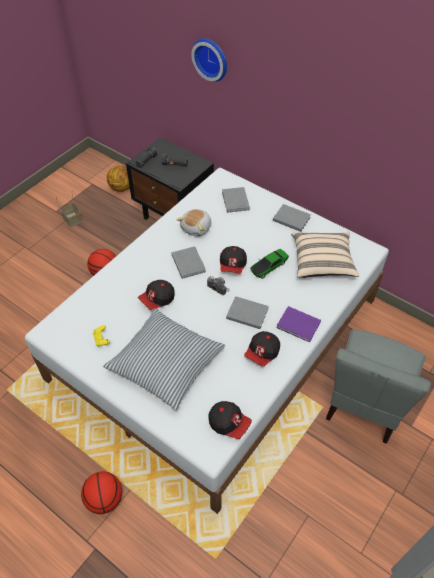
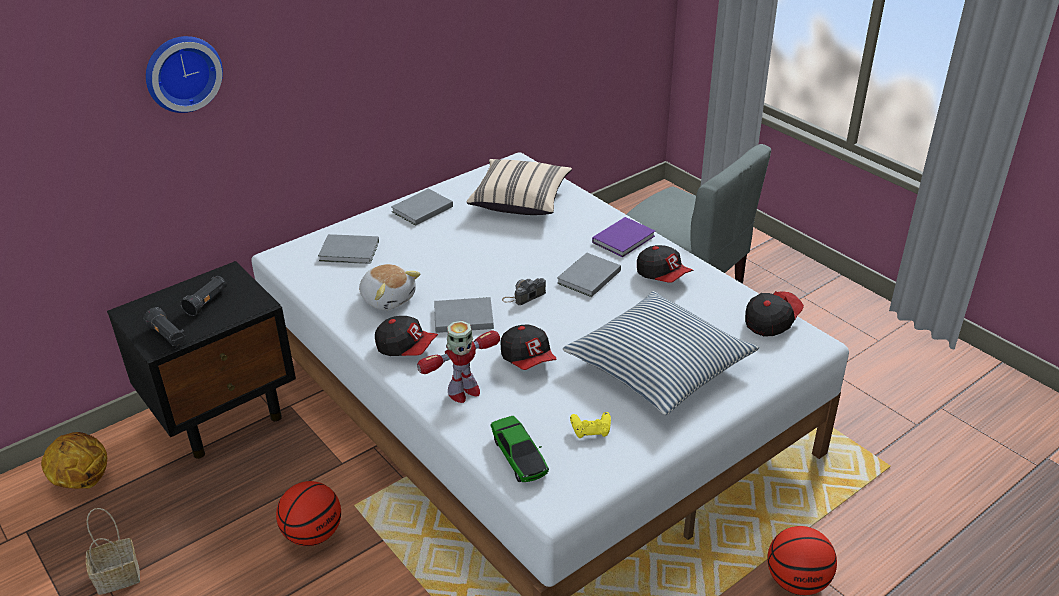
camera: 75 degrees left, 15 degrees down
(124, 278) = (463, 392): none -> toy robot
(233, 265) = (490, 275): cap -> cap (406, 348)
(269, 267) = (508, 244): toy car -> toy car (519, 457)

